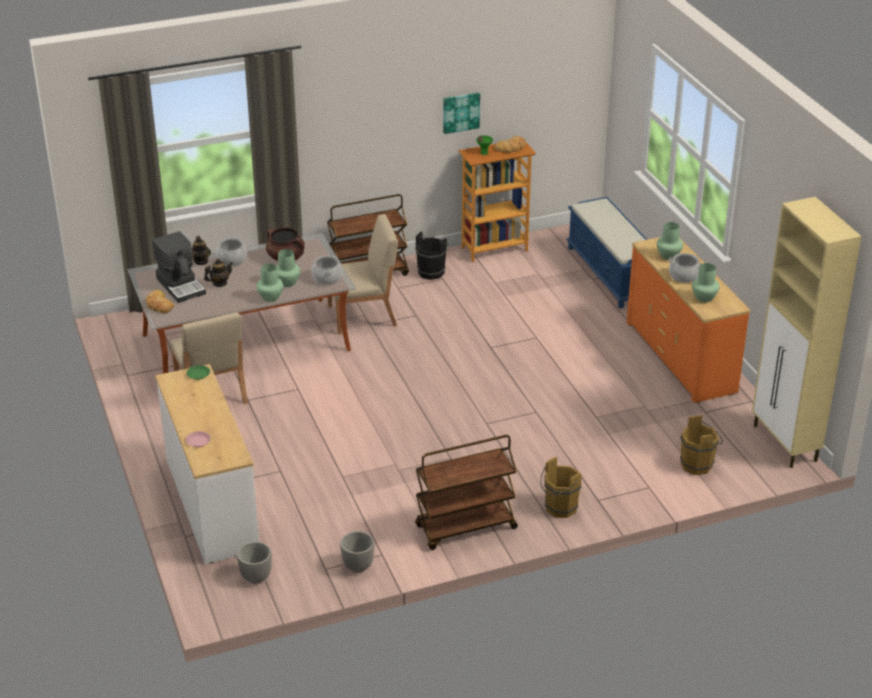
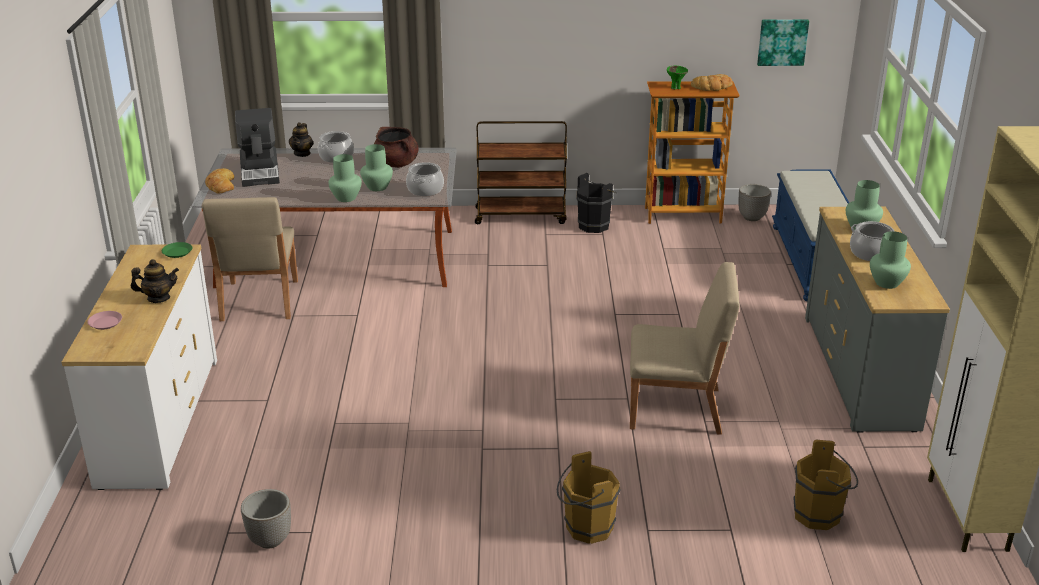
camera: 20 degrees right, 5 degrees down
(219, 283) = (303, 176): teapot -> teapot (158, 298)
(256, 577) = (137, 521): planter -> planter (752, 217)
(363, 316) = (486, 255): beige chair -> beige chair (676, 409)
(460, 112) = (654, 33): picture -> picture (782, 42)
(465, 528) = (443, 524): brown cart -> none
(681, 357) = (860, 371): orange dresser -> grey dresser

